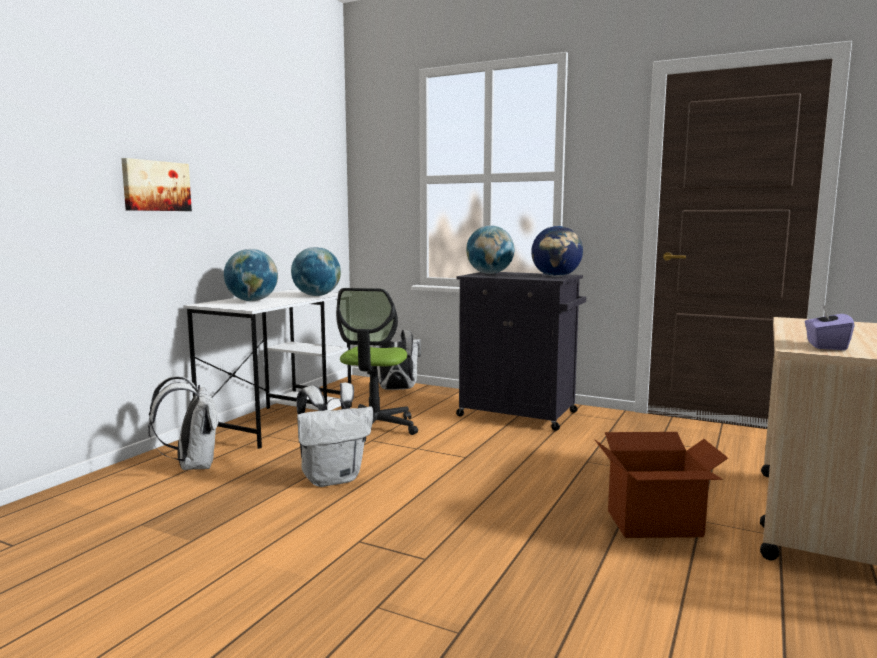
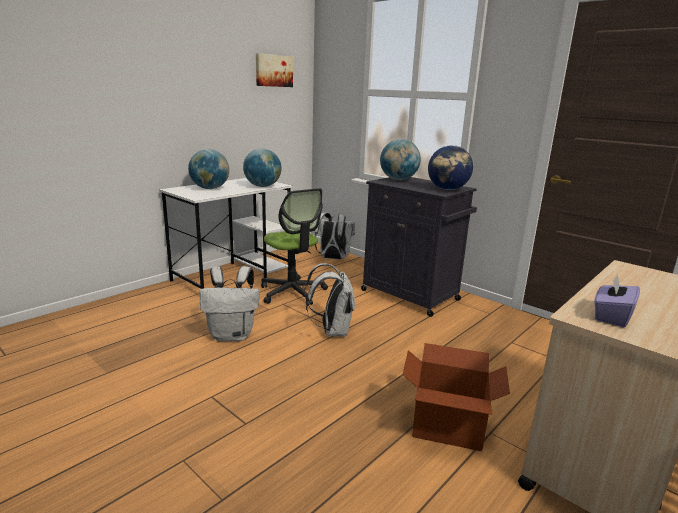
camera: 15 degrees right, 10 degrees up
(156, 186) = (134, 100): picture -> picture (273, 71)
(192, 466) = (150, 307): white backpack -> white backpack (332, 331)
(374, 428) = (292, 292): office chair -> office chair turned 60 degrees counterclockwise

